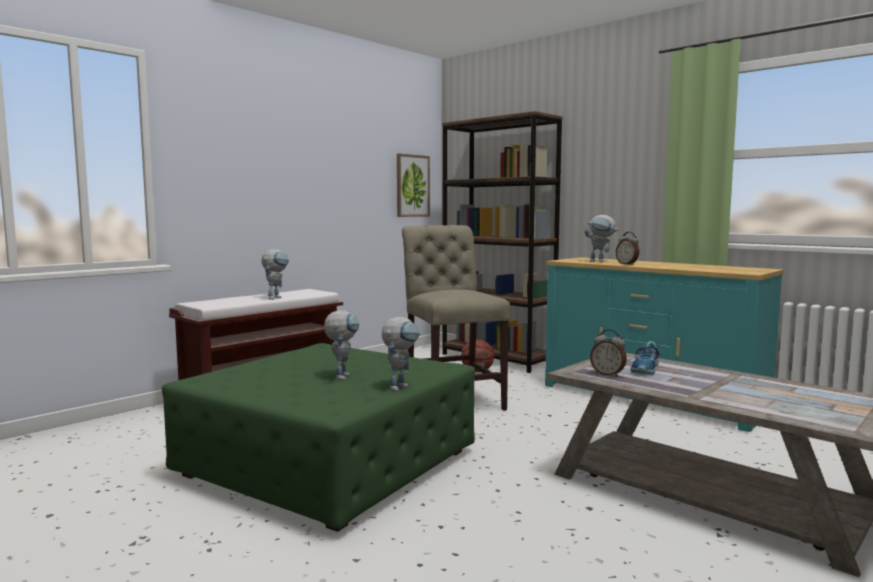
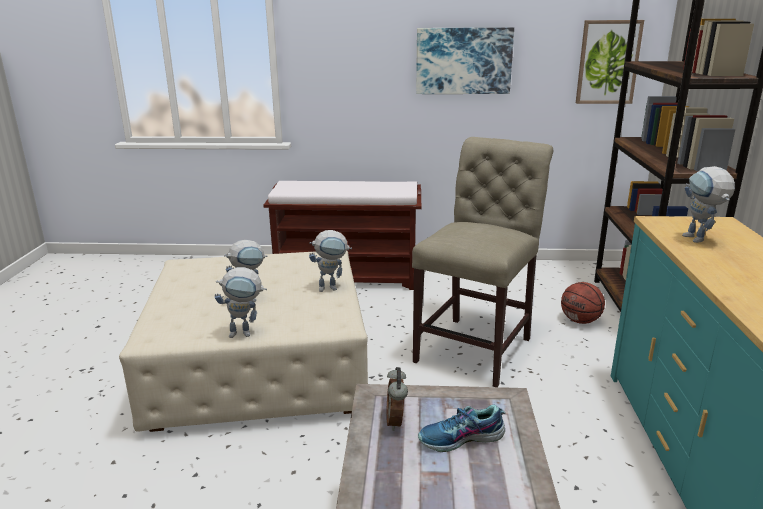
camera: 50 degrees right, 15 degrees up
(276, 298) = (352, 191): toy robot -> toy robot (332, 288)
(322, 180) = (463, 61): none -> picture
(328, 462) = (261, 365): green ottoman -> beige ottoman
(627, 264) = (706, 261): alarm clock -> none

